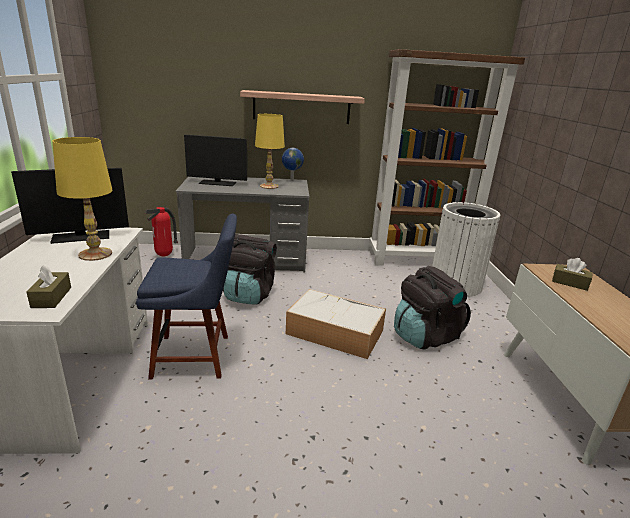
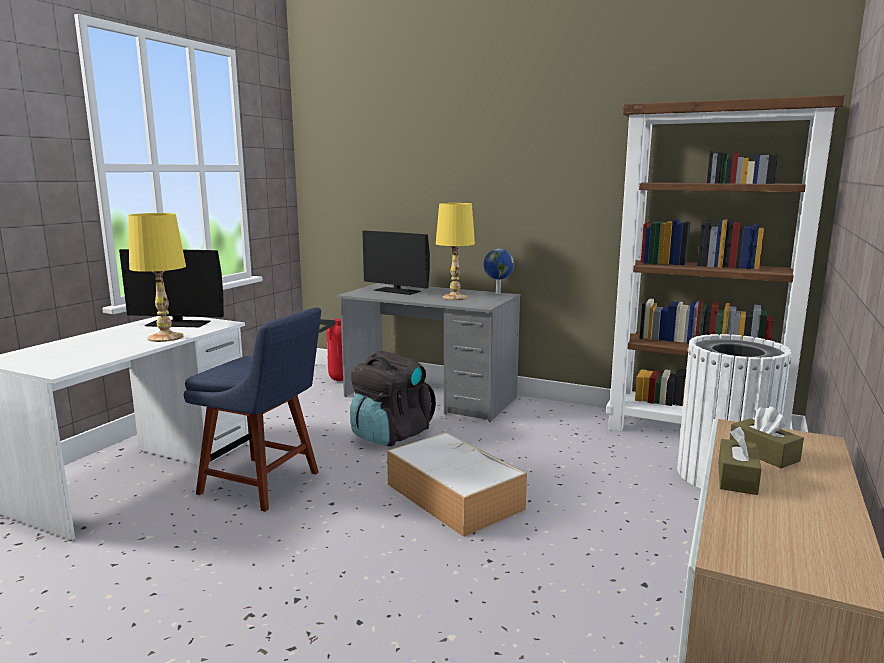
camera: 30 degrees right, 10 degrees down
(51, 297) = (76, 362): brown tissue box -> brown tissue box (737, 478)
(301, 107) = (515, 195): shelf -> none
(425, 336) = (586, 530): black backpack -> none

